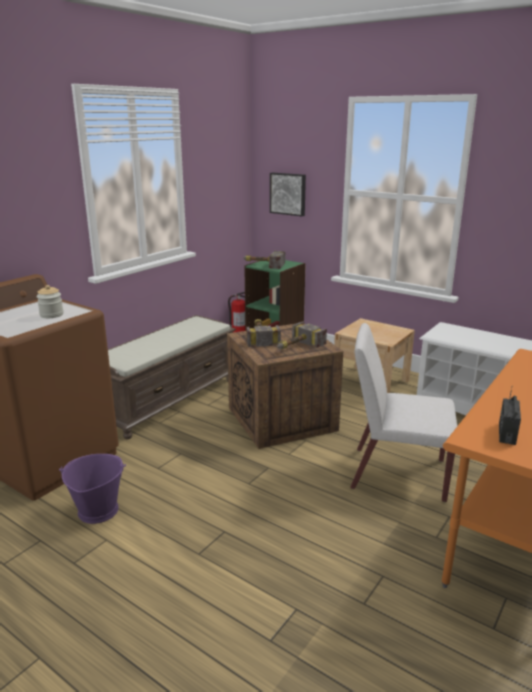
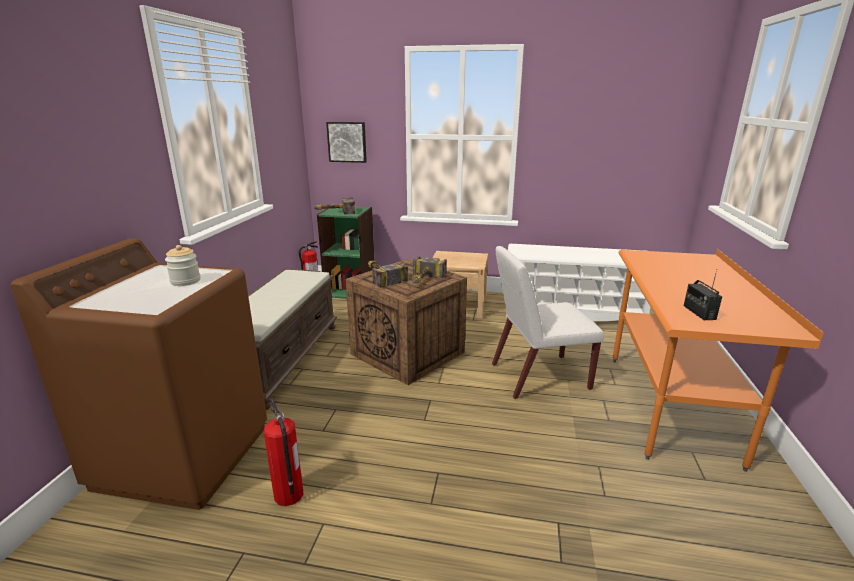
camera: 25 degrees left, 0 degrees up
(97, 510) = (289, 495): purple bucket -> fire extinguisher

